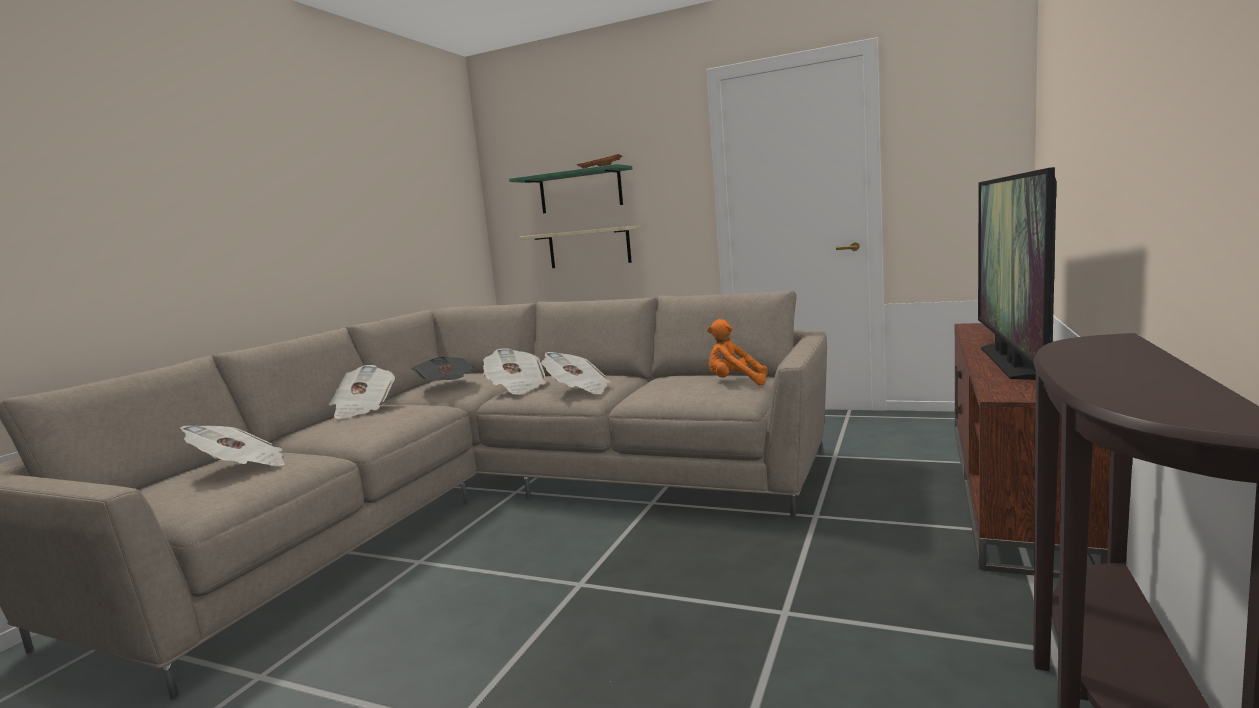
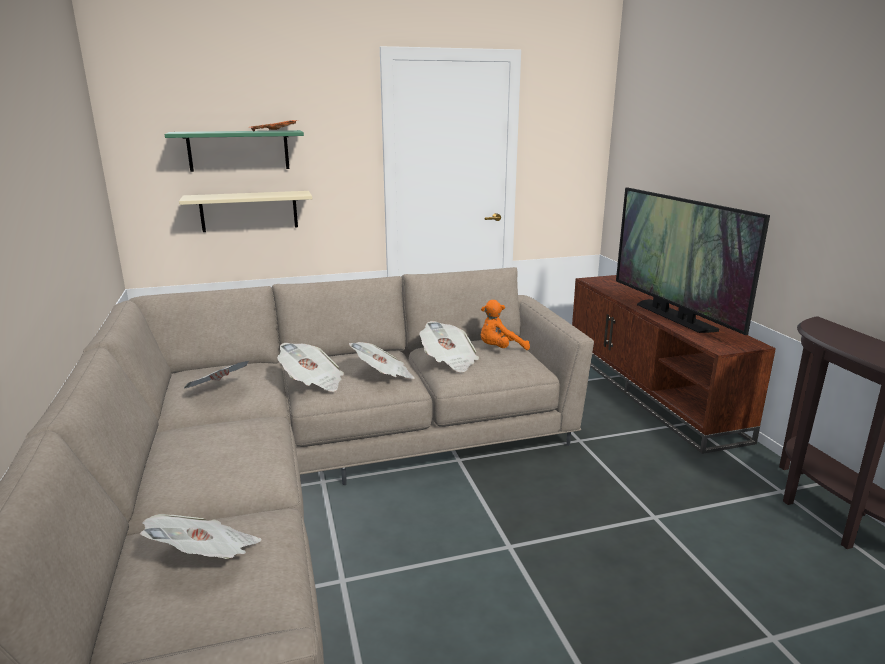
camera: 40 degrees left, 10 degrees up
(362, 409) = (178, 443): newspaper -> newspaper (449, 361)

